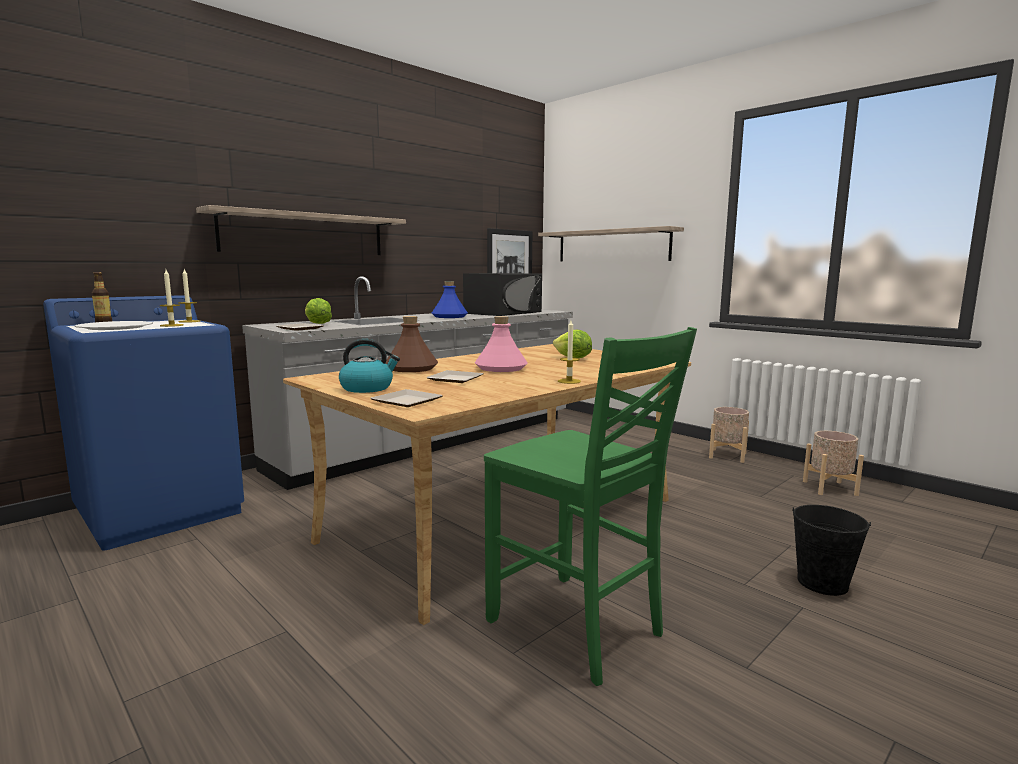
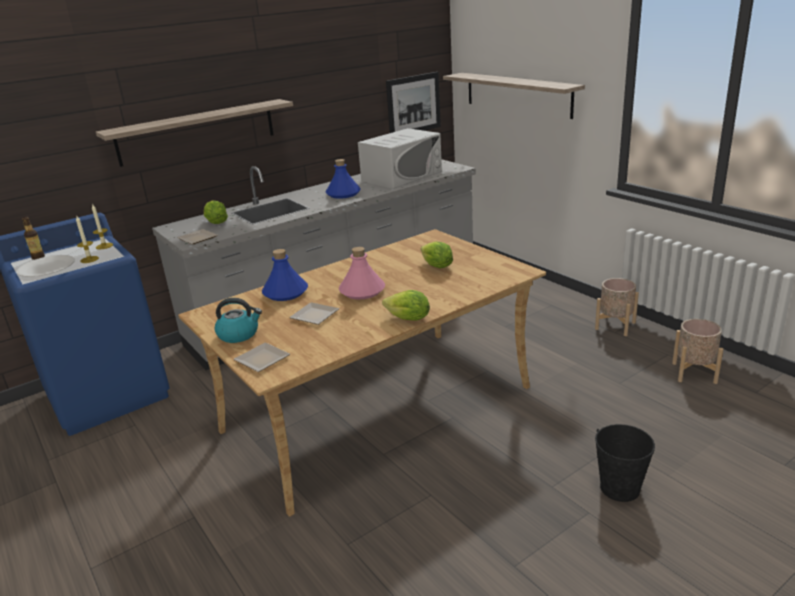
camera: 10 degrees right, 15 degrees up
(411, 368) = (285, 293): brown bottle -> blue bottle
(503, 312) = (402, 176): black microwave -> white microwave
(569, 381) = (408, 319): candle -> lettuce
(577, 628) = (401, 524): green chair -> none

